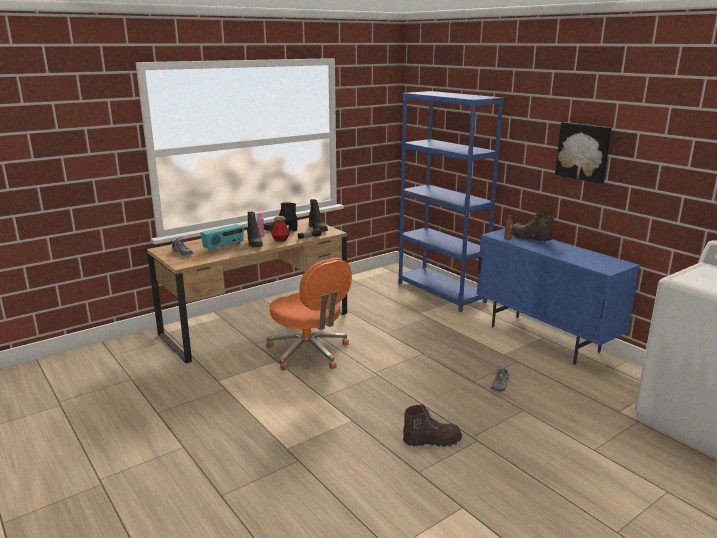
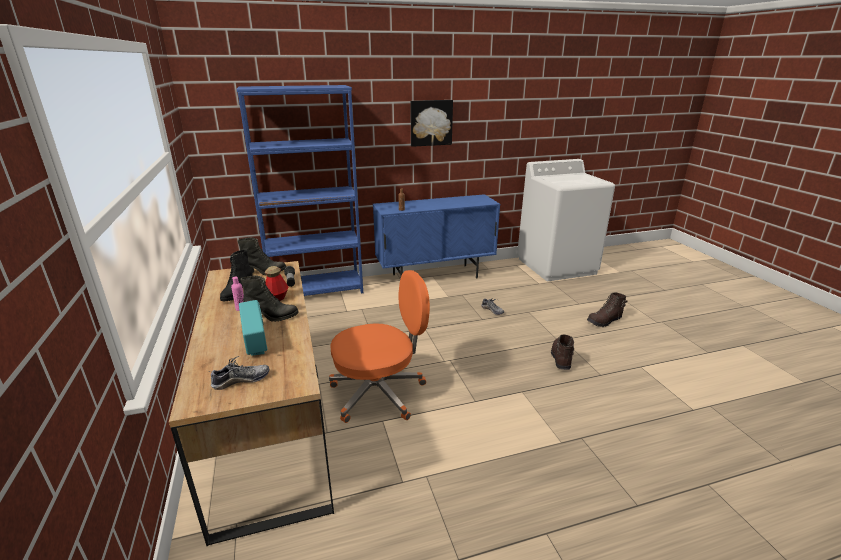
camera: 70 degrees left, 5 degrees up
(530, 238) = (408, 204): brown boot -> brown boot (604, 321)

